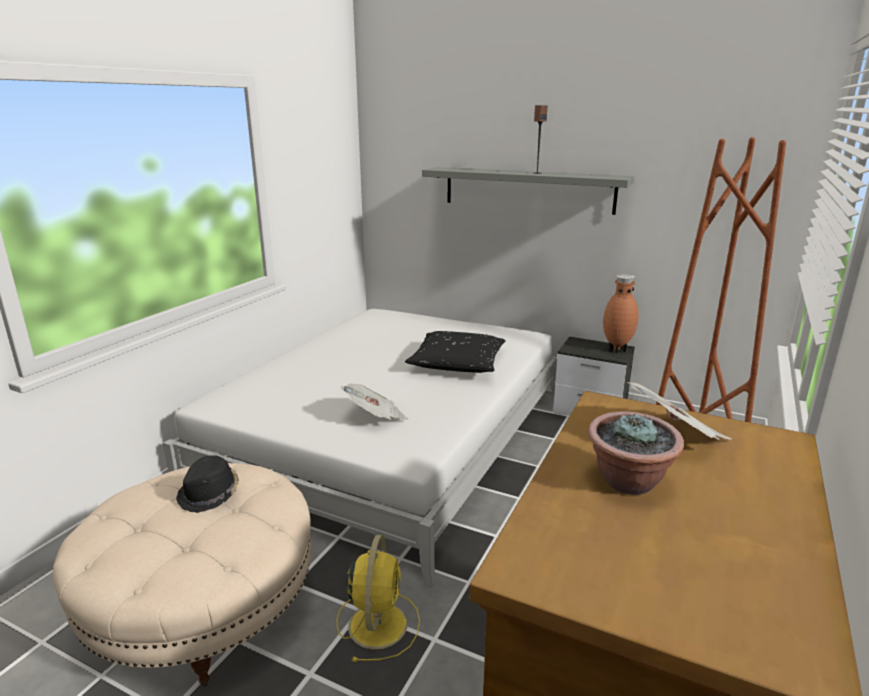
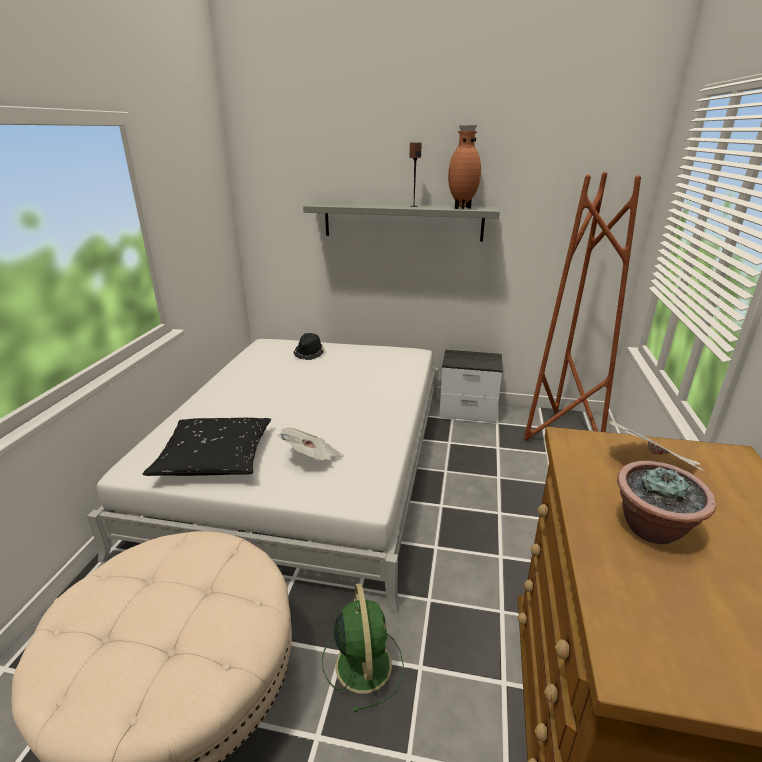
camera: 15 degrees left, 5 degrees up
(210, 494) = (176, 579): black hat -> black hat (309, 353)
(378, 623) = (363, 662): yellow fan -> green fan
(457, 363) = (363, 388): black pillow -> black pillow (214, 457)
(616, 350) = (489, 358): brown vase -> brown vase (461, 208)

